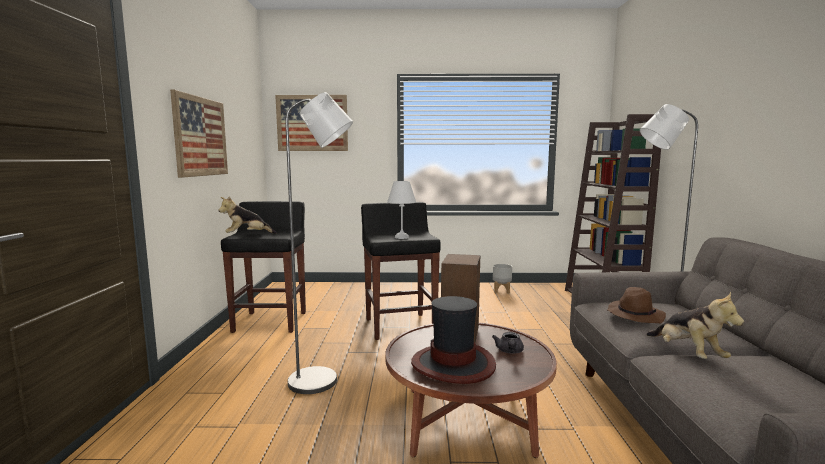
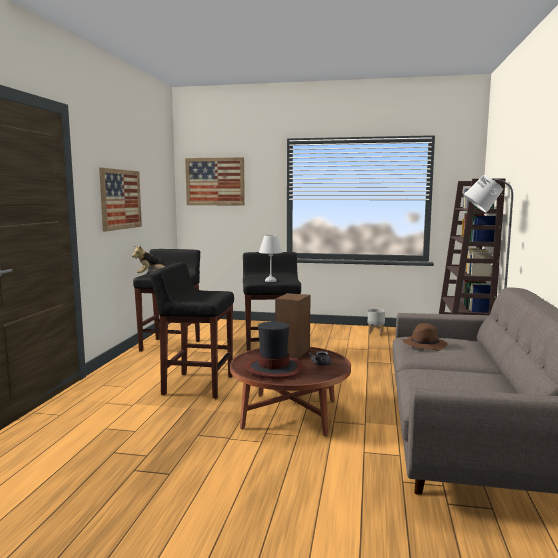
camera: 10 degrees right, 0 degrees up
(322, 381) = (197, 385): grey floor lamp -> black stool
(687, 354) = (434, 368): plush toy -> none

